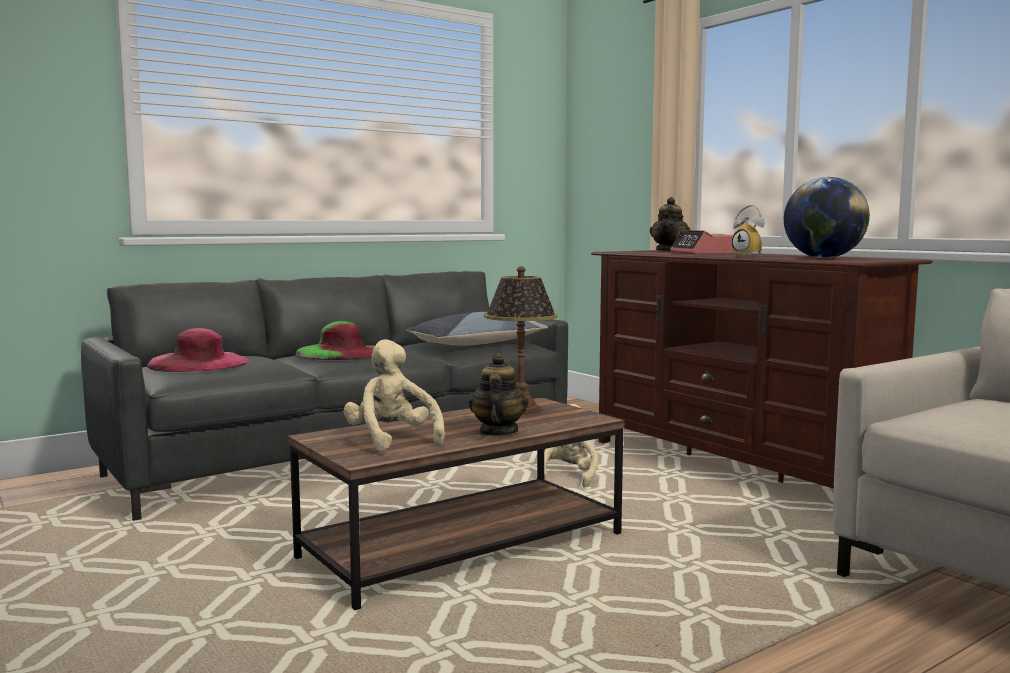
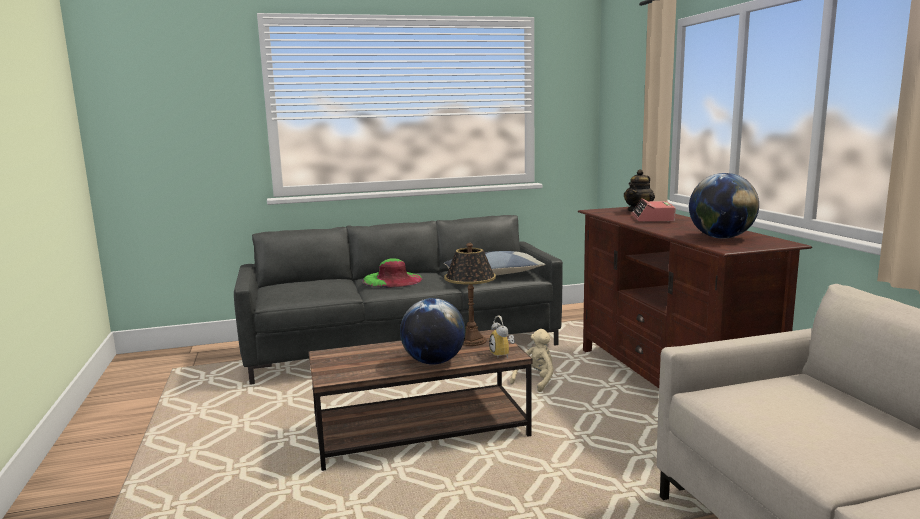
camera: 20 degrees right, 5 degrees up
(198, 363) = (296, 287): pink hat -> none
(392, 440) = (362, 363): beige plush toy -> none
(497, 432) = (434, 362): teapot -> globe
(750, 256) = (669, 230): alarm clock -> alarm clock (503, 355)

